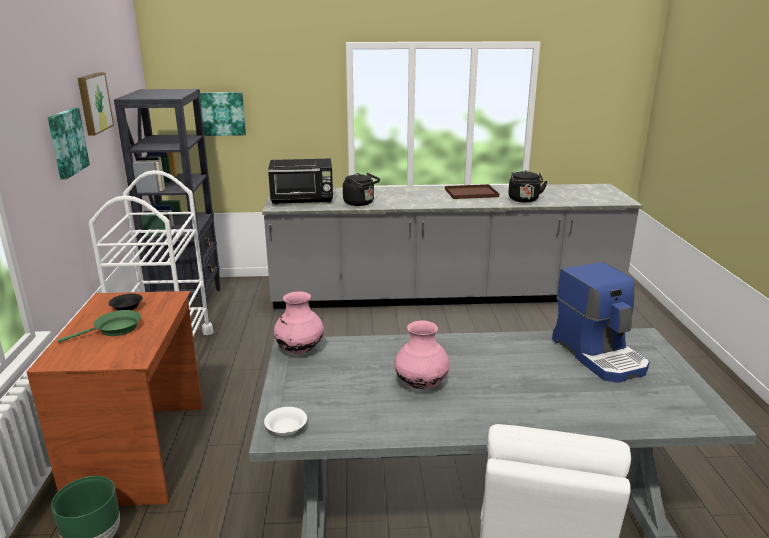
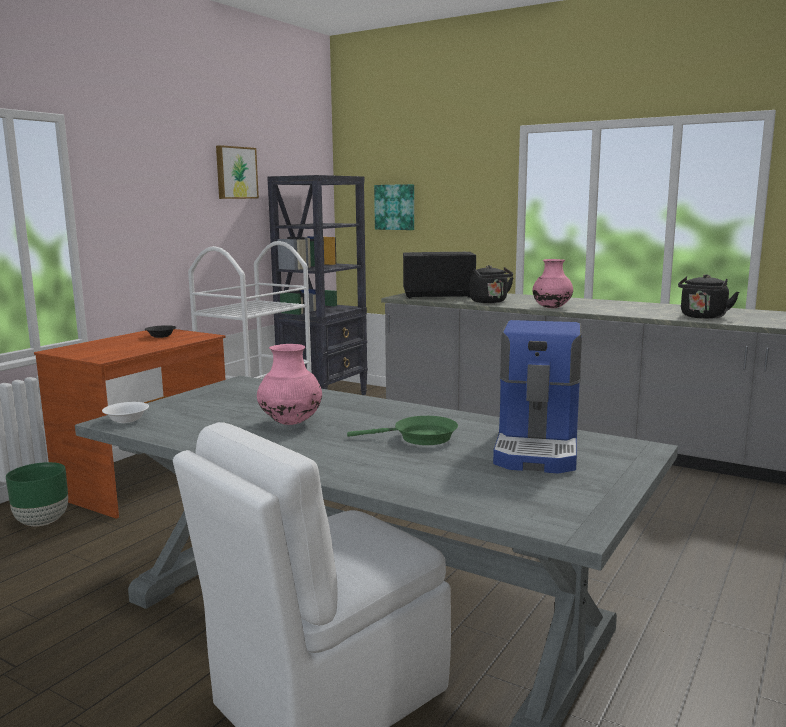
camera: 35 degrees right, 10 degrees down
(66, 142) = (183, 196): picture -> none
(114, 329) = (127, 344): green frying pan -> green frying pan (420, 438)
(300, 350) = (241, 385): pink vase -> pink vase (552, 308)
(303, 200) = (437, 295): black microwave -> black microwave turned 150 degrees clockwise
(470, 193) = (641, 307): brown tray -> none

